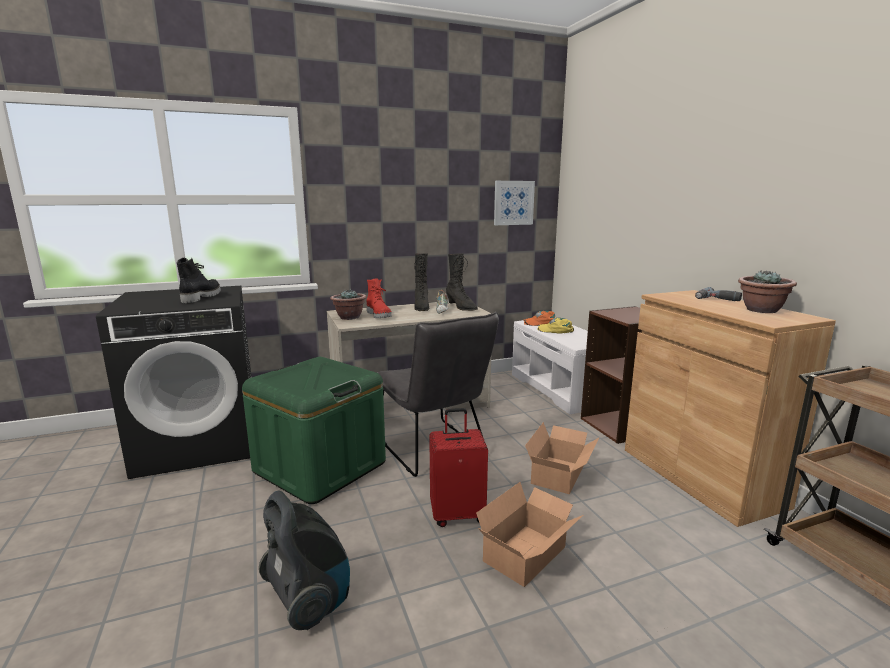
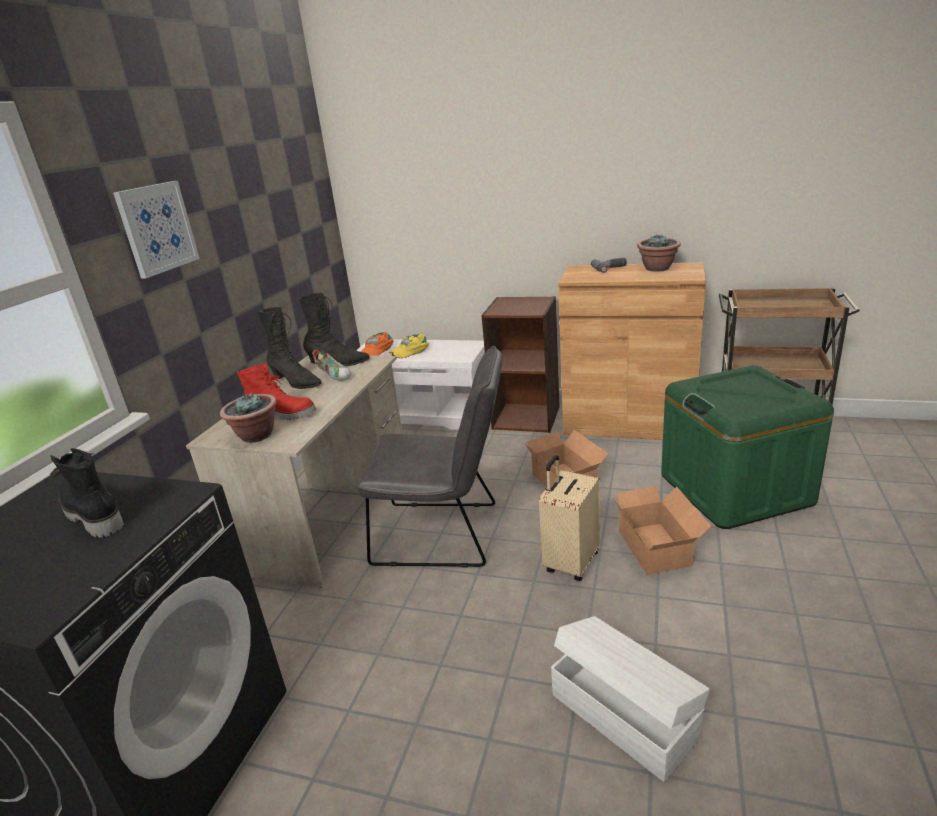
camera: 50 degrees left, 10 degrees up
(309, 600) = (623, 713): vacuum cleaner -> white storage box
(320, 467) = (382, 634): green storage box -> green storage box (734, 489)
(458, 514) = (570, 562): red suitcase -> beige suitcase
(513, 203) = (302, 209): picture -> picture (157, 228)

